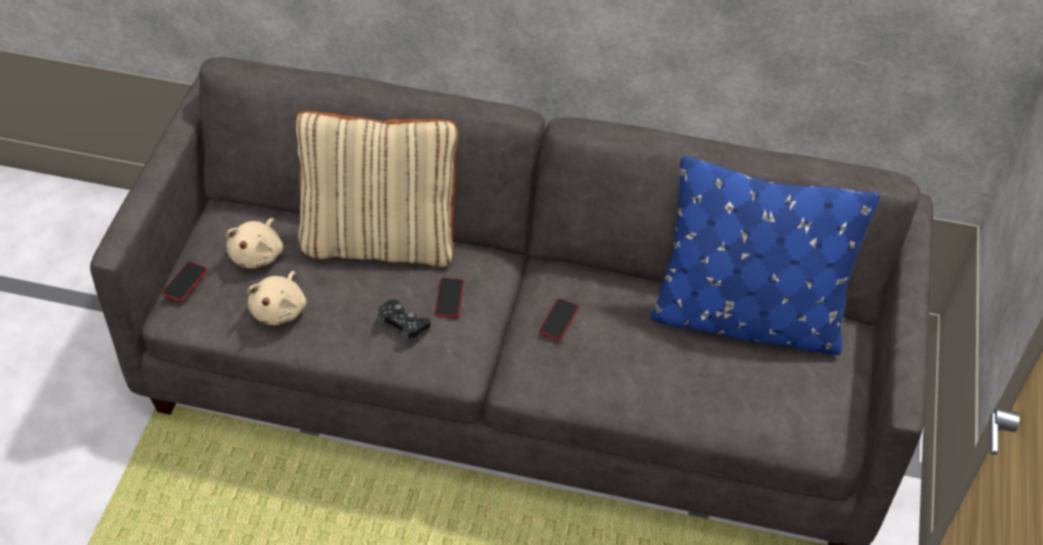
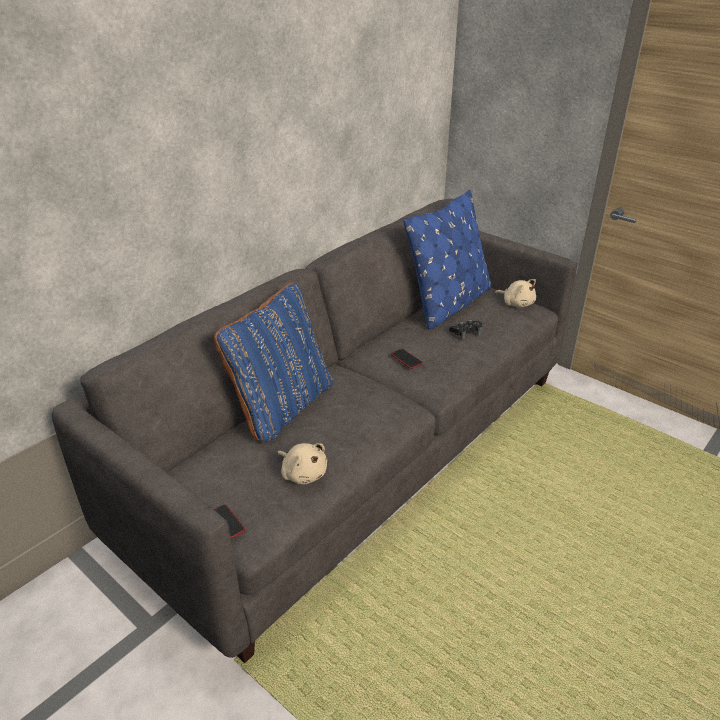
camera: 60 degrees left, 15 degrees down
(258, 254) = (238, 470): beige plush toy -> beige plush toy (516, 303)
(380, 240) = (281, 407): beige pillow -> blue pillow
(403, 324) = (367, 416): black game controller -> black game controller (466, 332)
(449, 298) = (359, 391): phone -> none

